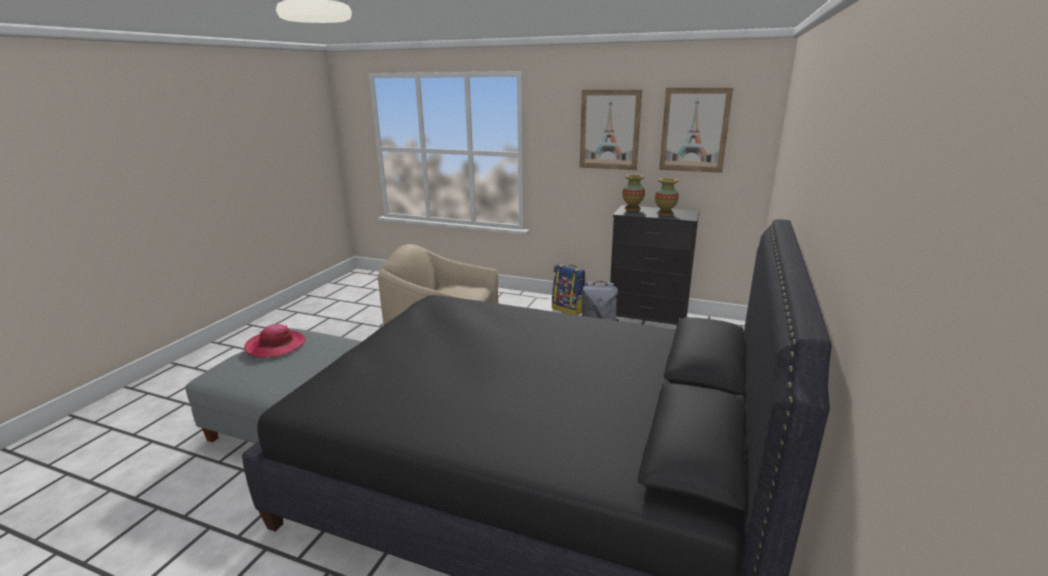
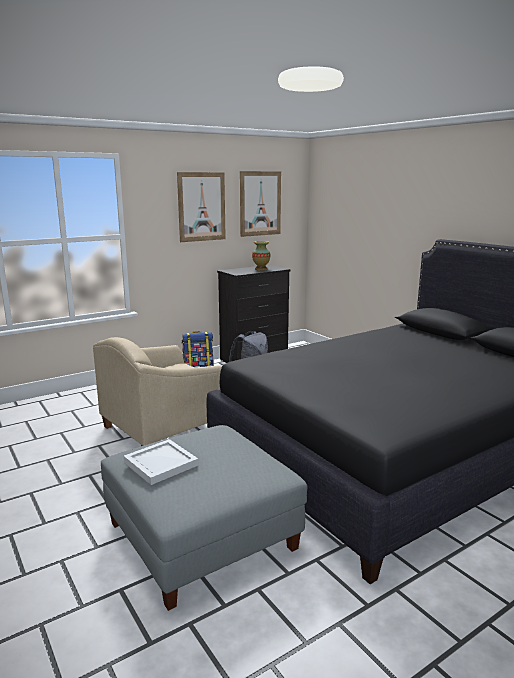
camera: 55 degrees left, 5 degrees down
(276, 346) = (162, 464): hat -> white tray
(632, 209) = (234, 271): vase -> none

